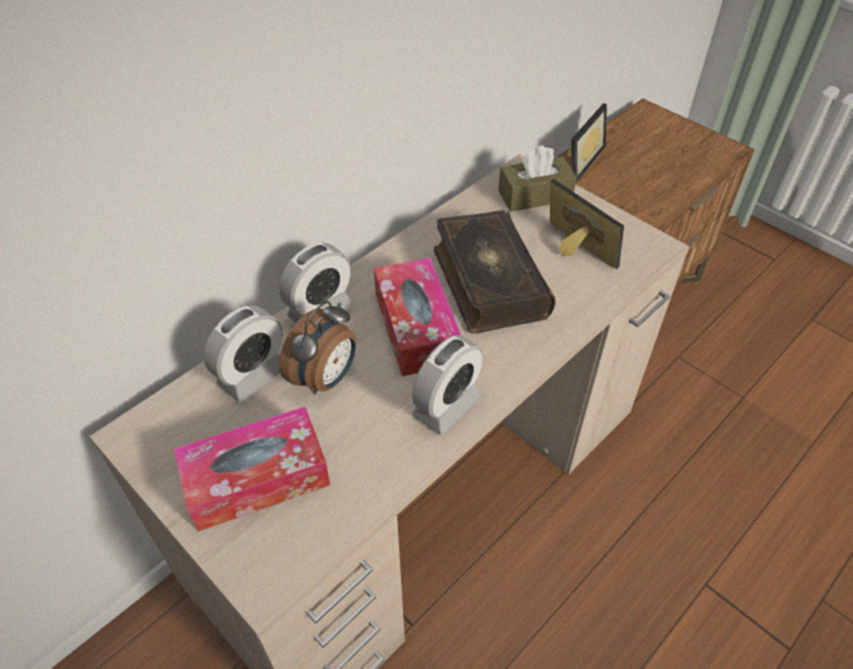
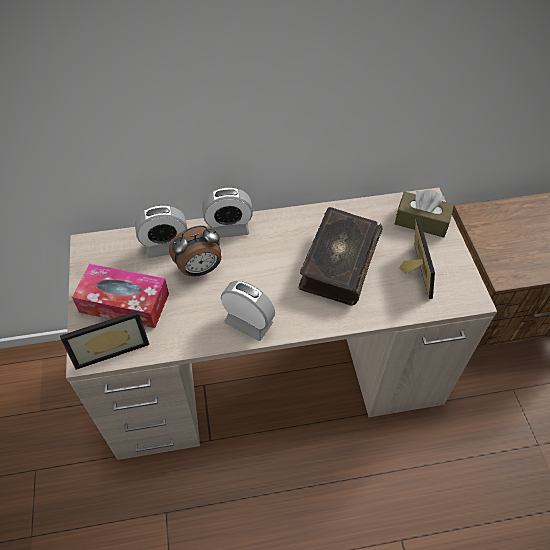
camera: 35 degrees right, 5 degrees up
(416, 327) = (272, 267): tissue box -> none
(447, 406) = (248, 323): alarm clock -> alarm clock turned 135 degrees counterclockwise
(578, 160) = (495, 211): picture frame -> picture frame (110, 346)

